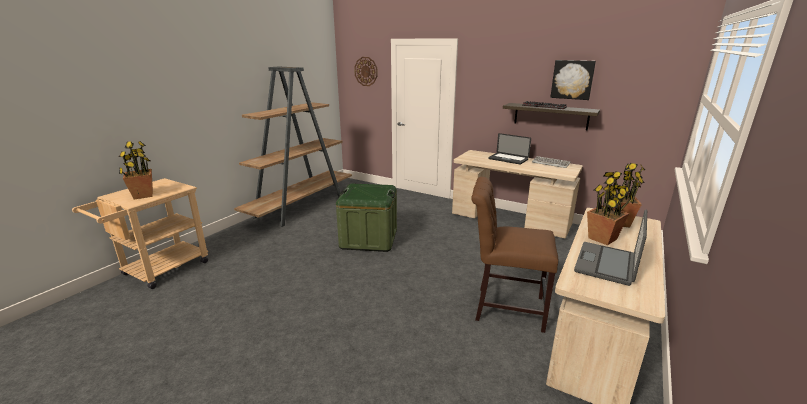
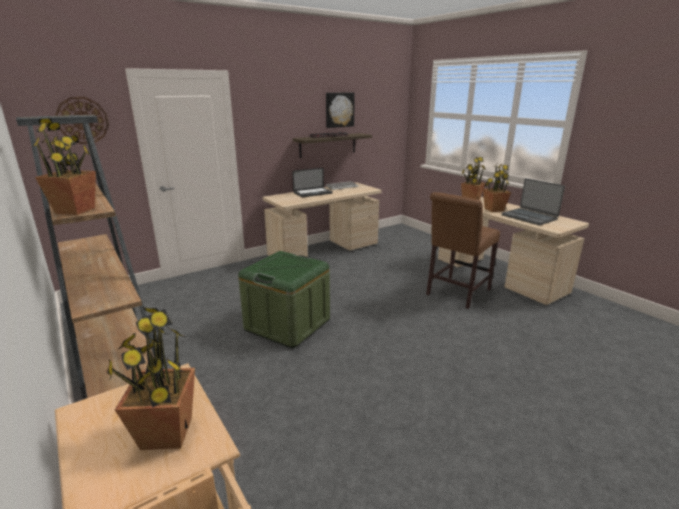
camera: 65 degrees left, 0 degrees up
(257, 113) = (75, 210): none -> potted plant

